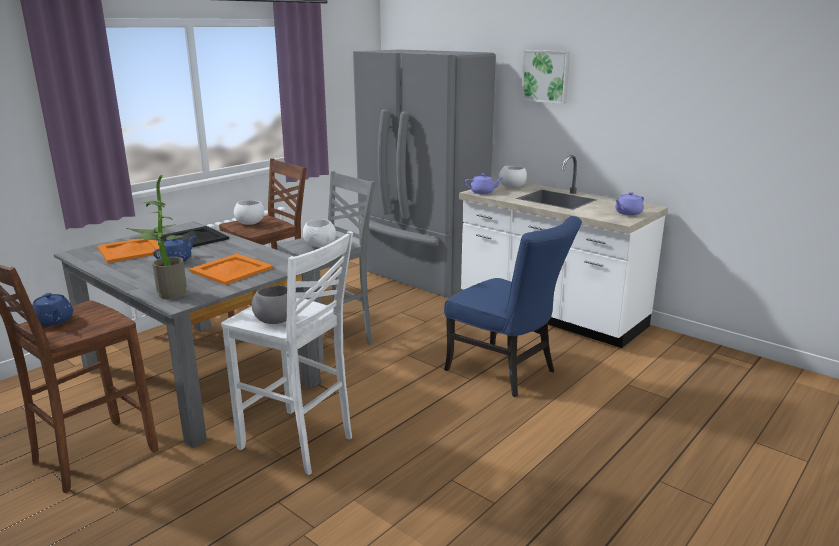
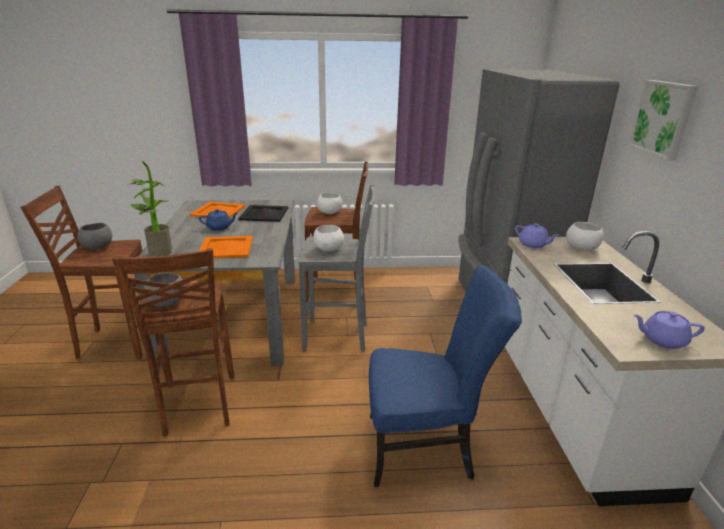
camera: 45 degrees right, 5 degrees up
(54, 321) = (98, 247): blue teapot -> grey bowl
(298, 443) = (198, 406): white stool -> brown stool
(506, 371) = (426, 447): blue chair -> blue chair turned 90 degrees counterclockwise

